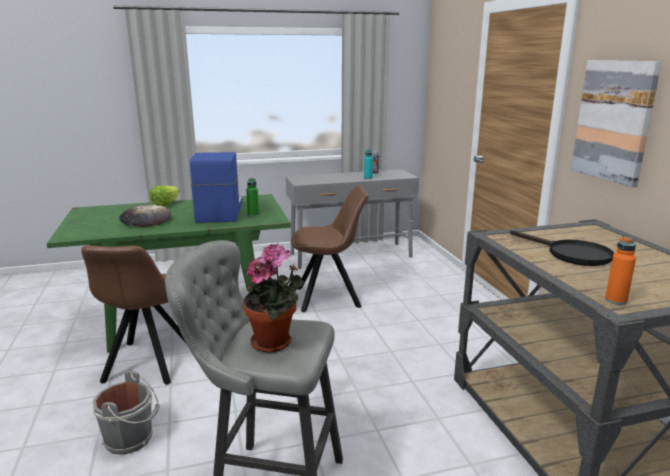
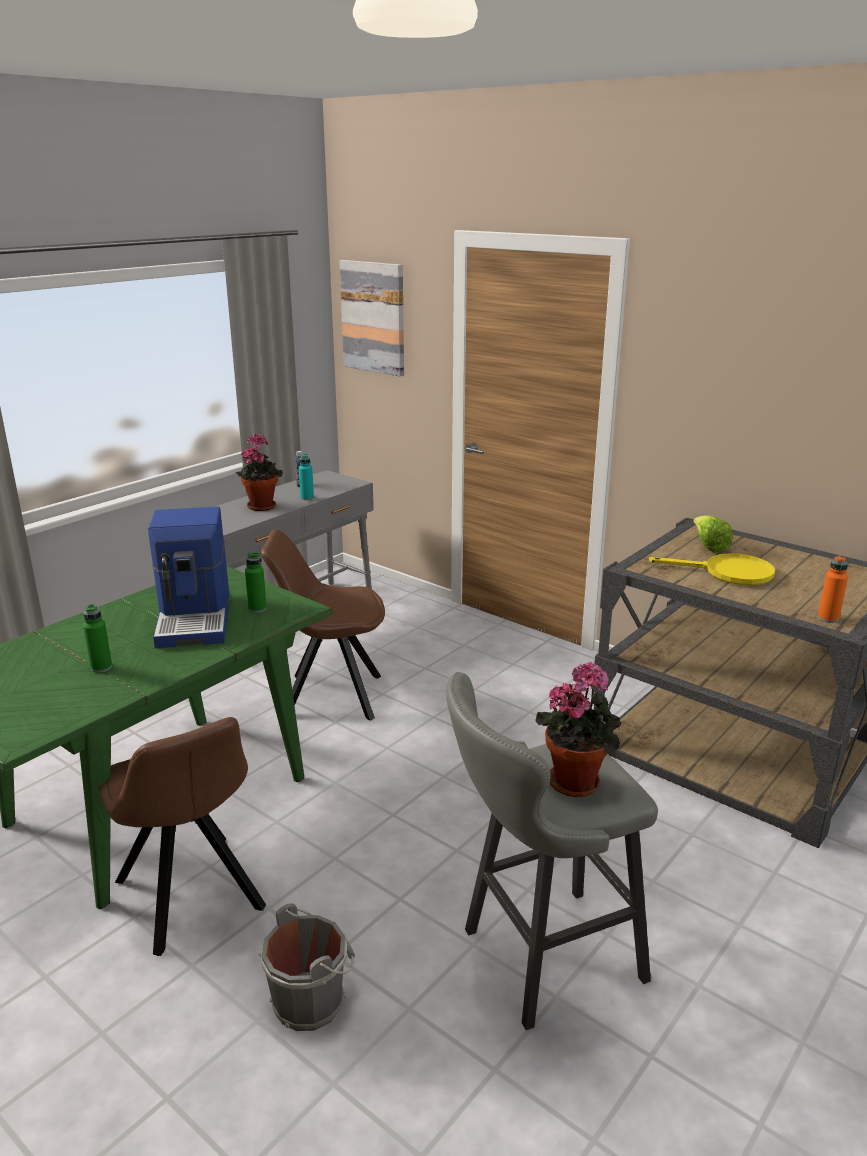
camera: 35 degrees left, 5 degrees up
(146, 220) = (101, 667): bread -> green bottle
(165, 204) = (75, 627): lettuce -> lettuce (708, 546)
(219, 212) = (196, 618): coffee machine -> coffee machine turned 150 degrees counterclockwise
(328, 298) = (332, 696): brown chair -> brown chair turned 135 degrees counterclockwise
(338, 177) = (261, 505): none -> potted plant
(570, 254) = (728, 573): black frying pan -> yellow frying pan
(614, 121) = (697, 404): picture -> picture (374, 317)

